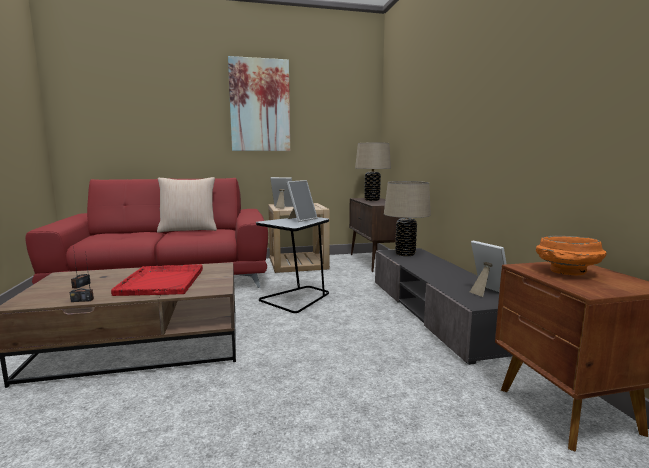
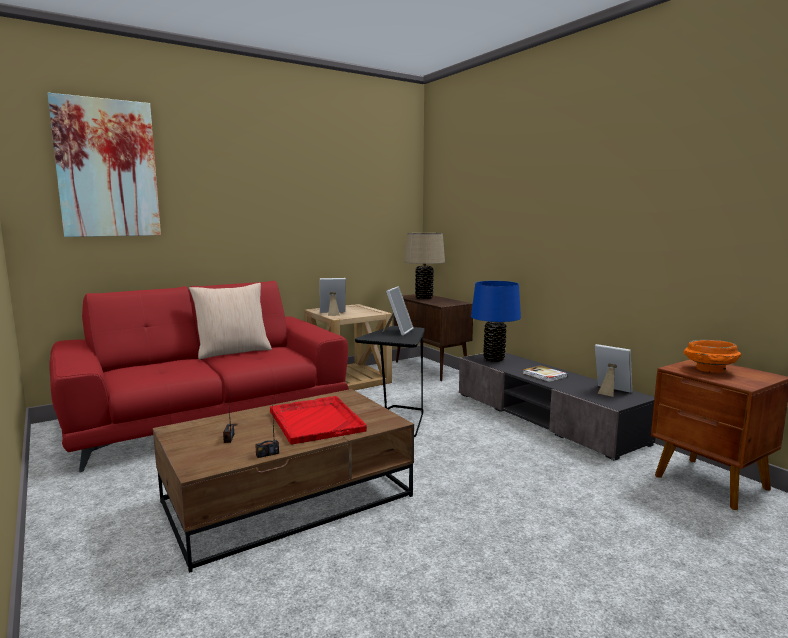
camera: 20 degrees left, 0 degrees up
(260, 105) = (292, 188): picture -> picture (107, 169)
(405, 254) = (494, 359): beige table lamp -> blue table lamp
(435, 271) = (544, 375): none -> book

